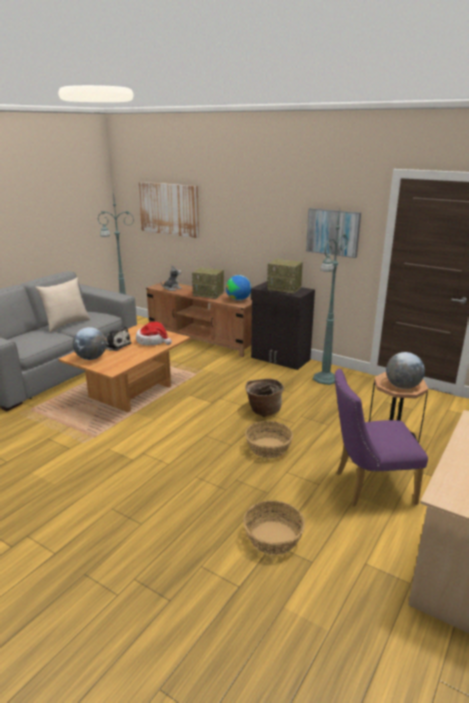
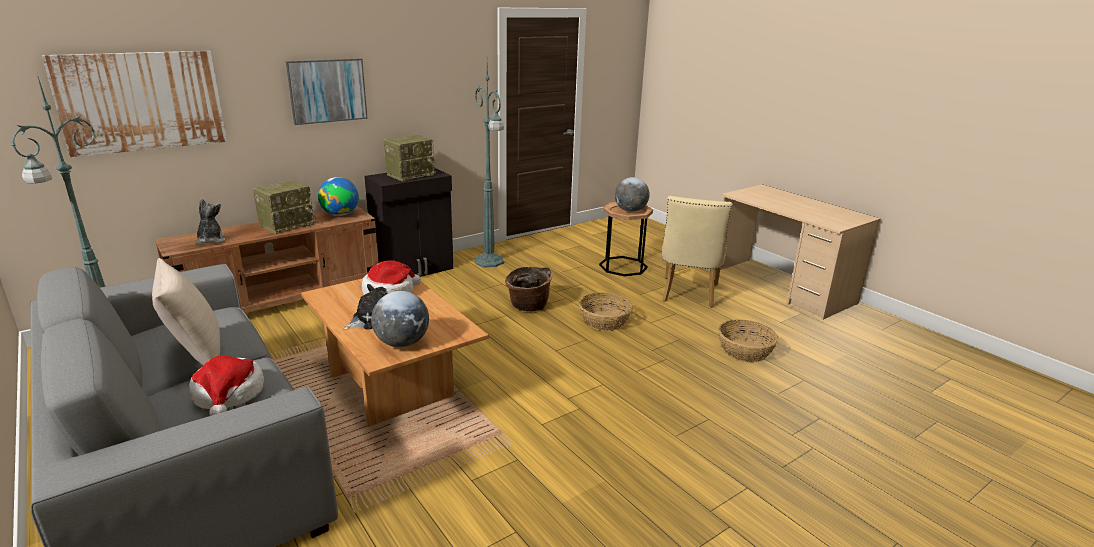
camera: 70 degrees left, 0 degrees up
(32, 338) = (229, 394): none -> hat
(333, 232) = (443, 89): picture -> picture (327, 90)
(368, 487) = (688, 295): purple chair -> beige chair

